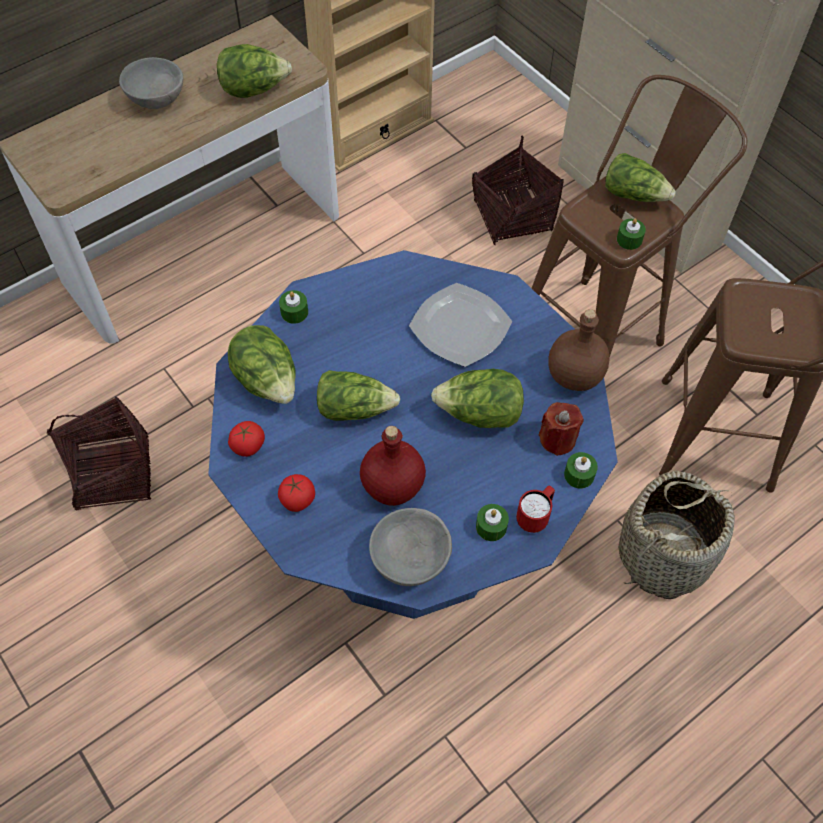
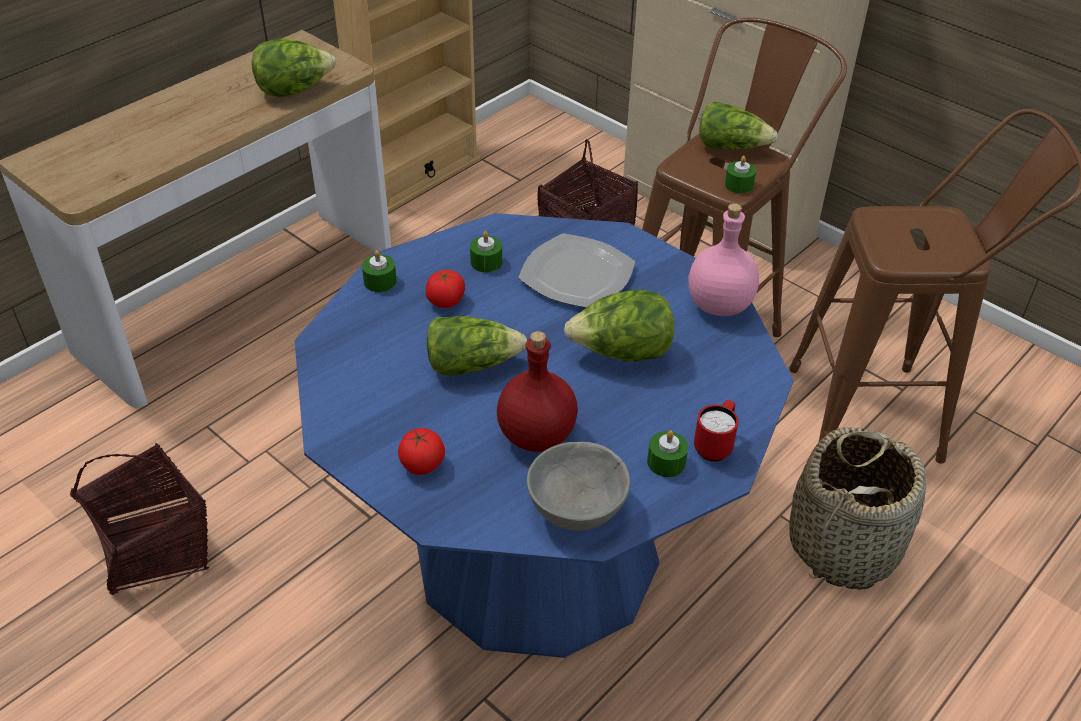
camera: 10 degrees left, 15 degrees down
(157, 99) = (183, 107): grey bowl -> none
(248, 446) = (349, 417): tomato -> tomato (446, 301)
(267, 381) = (361, 350): lettuce -> none
(557, 439) = (718, 366): red candle -> none
(573, 375) = (718, 304): brown bottle -> pink bottle
(579, 475) = (754, 398): green candle -> green candle (486, 262)

